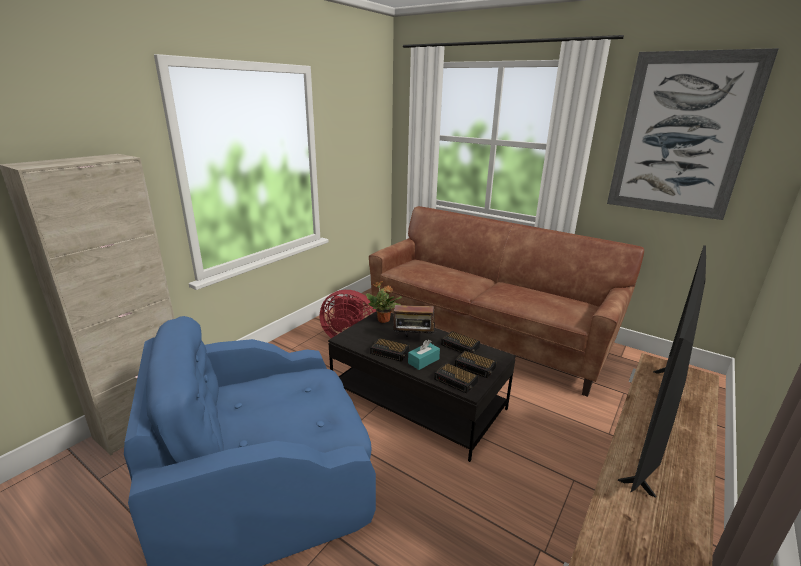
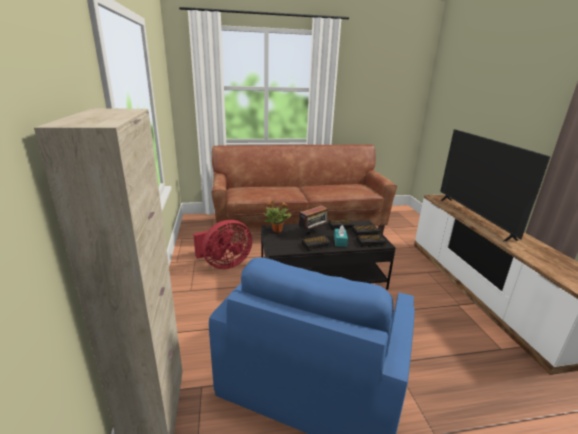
camera: 45 degrees left, 0 degrees up
(681, 136) = (378, 78): picture -> none

